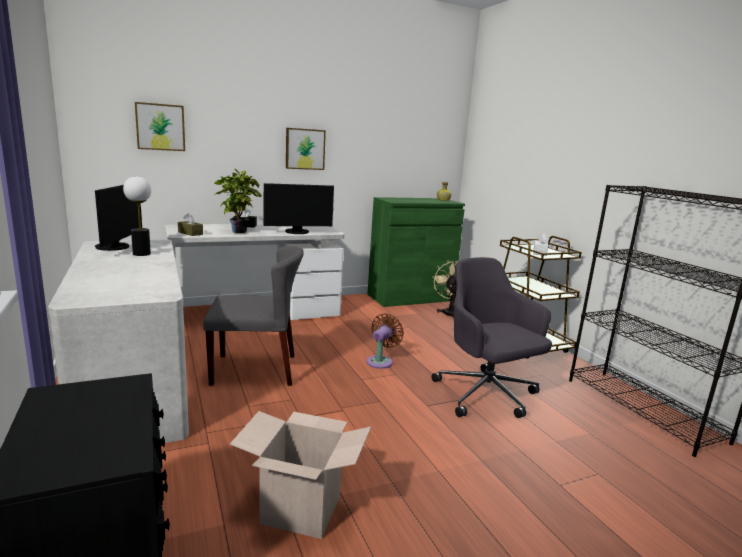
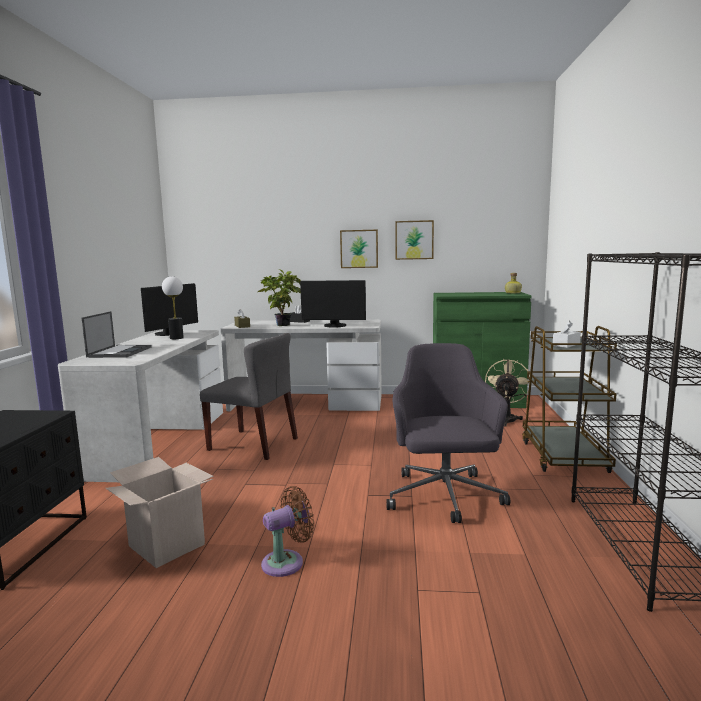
camera: 30 degrees right, 5 degrees down
(107, 280) = (120, 352): none -> laptop
(160, 127) = (235, 240): picture -> picture (414, 240)
(381, 361) = (371, 452): brown fan -> brown fan (287, 562)

